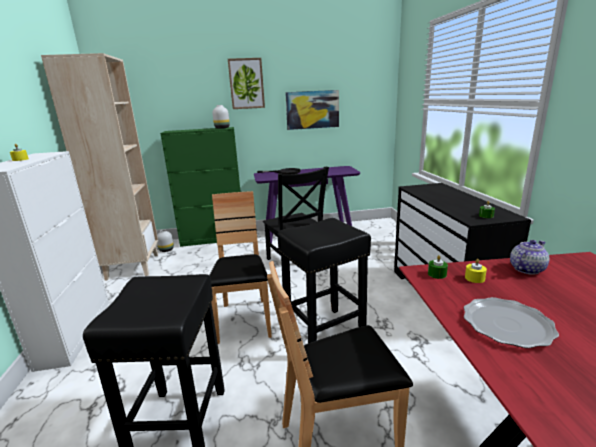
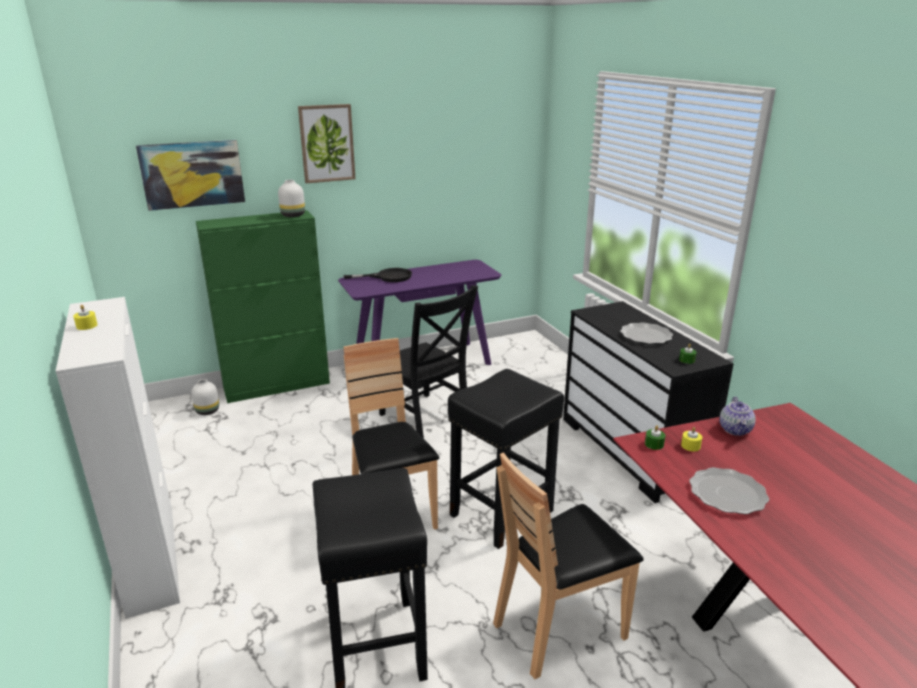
camera: 15 degrees left, 5 degrees up
(133, 266) = (168, 445): beige bookcase -> none
(312, 109) = (425, 179): picture -> picture (192, 174)
(454, 201) = (646, 336): none -> plate
(526, 269) = (735, 430): teapot -> teapot turned 150 degrees clockwise

